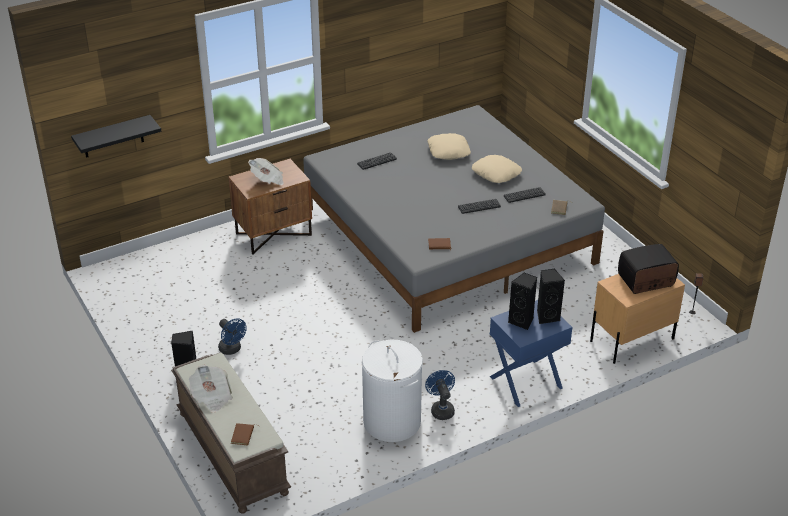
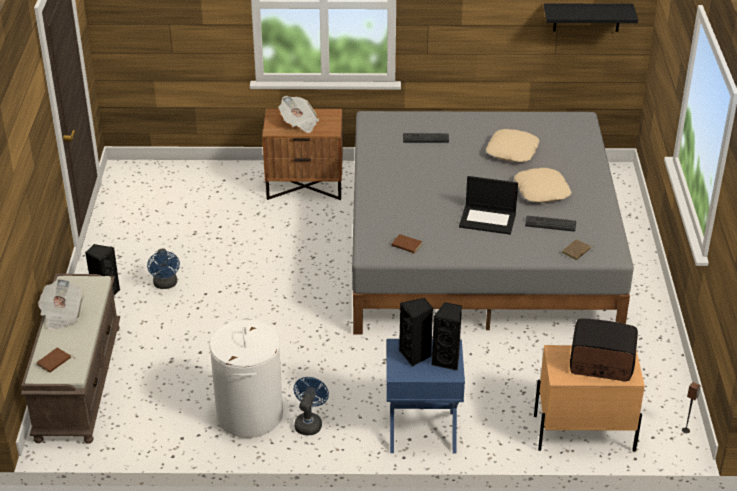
camera: 30 degrees right, 0 degrees up
(113, 137) = (146, 31): black shelf -> black shelf (587, 17)
(479, 206) = (488, 220): keyboard -> laptop

